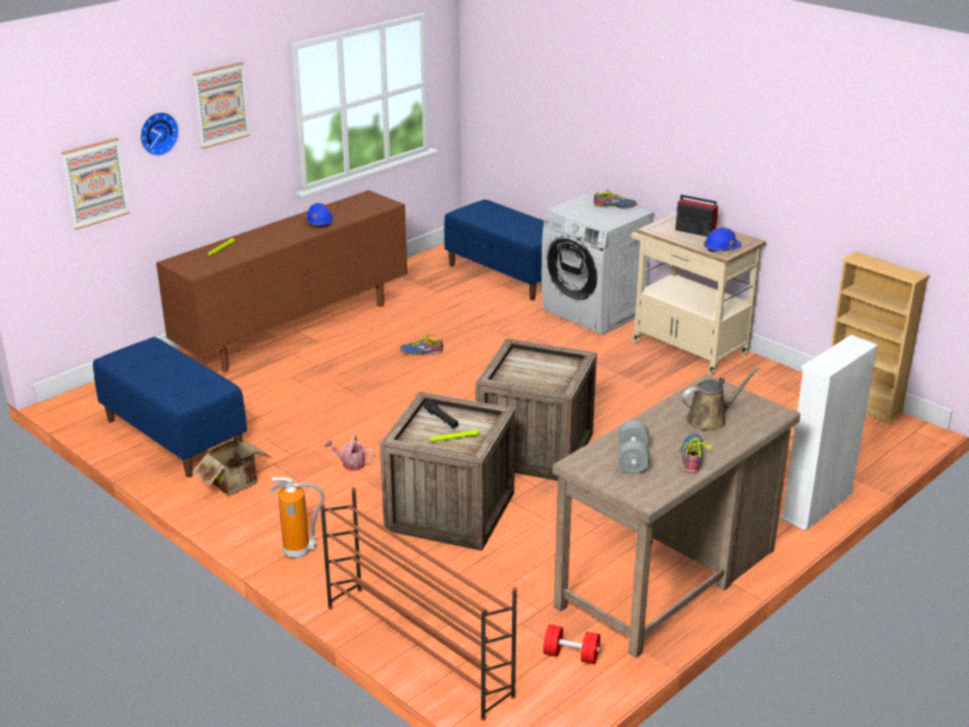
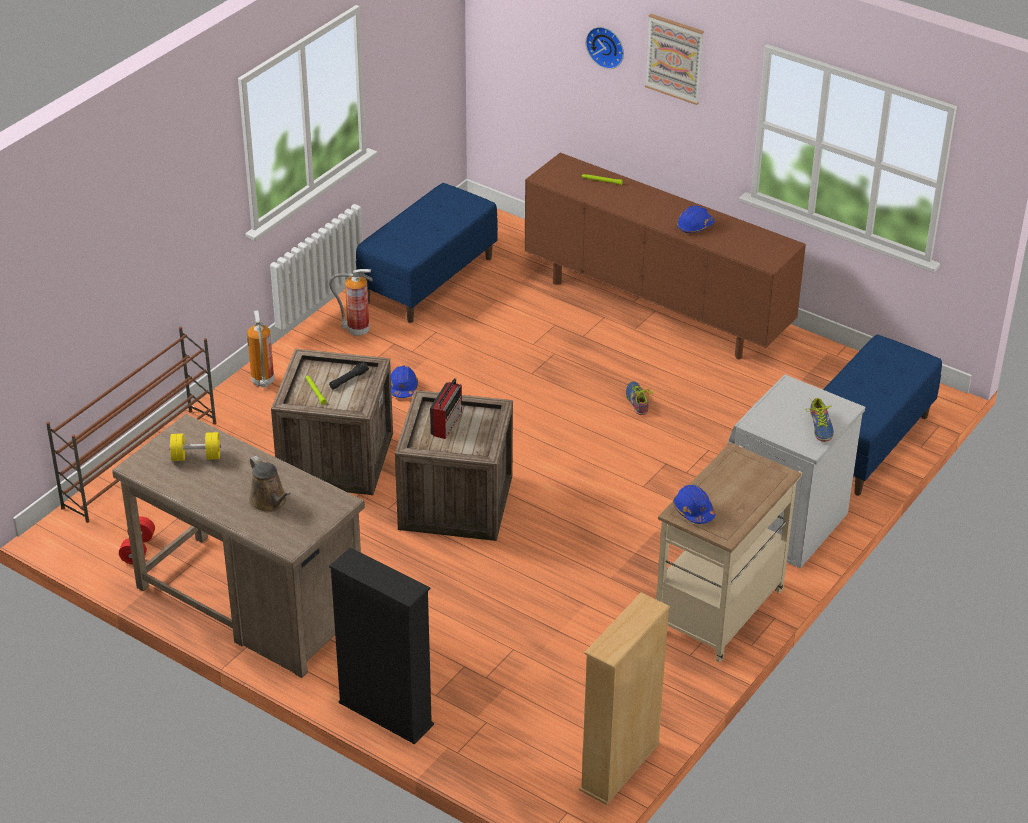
camera: 80 degrees right, 10 degrees up
(95, 183) = (543, 53): picture -> none
(237, 485) = (357, 330): cardboard box -> fire extinguisher
(350, 464) = (403, 388): watering can -> blue hard hat
(632, 459) = (196, 457): grey dumbbell -> yellow dumbbell
(692, 457) = (202, 491): shoe -> none
(694, 231) = (739, 488): radio -> radio (447, 423)
(817, 506) = (385, 714): white bookcase -> black bookcase

